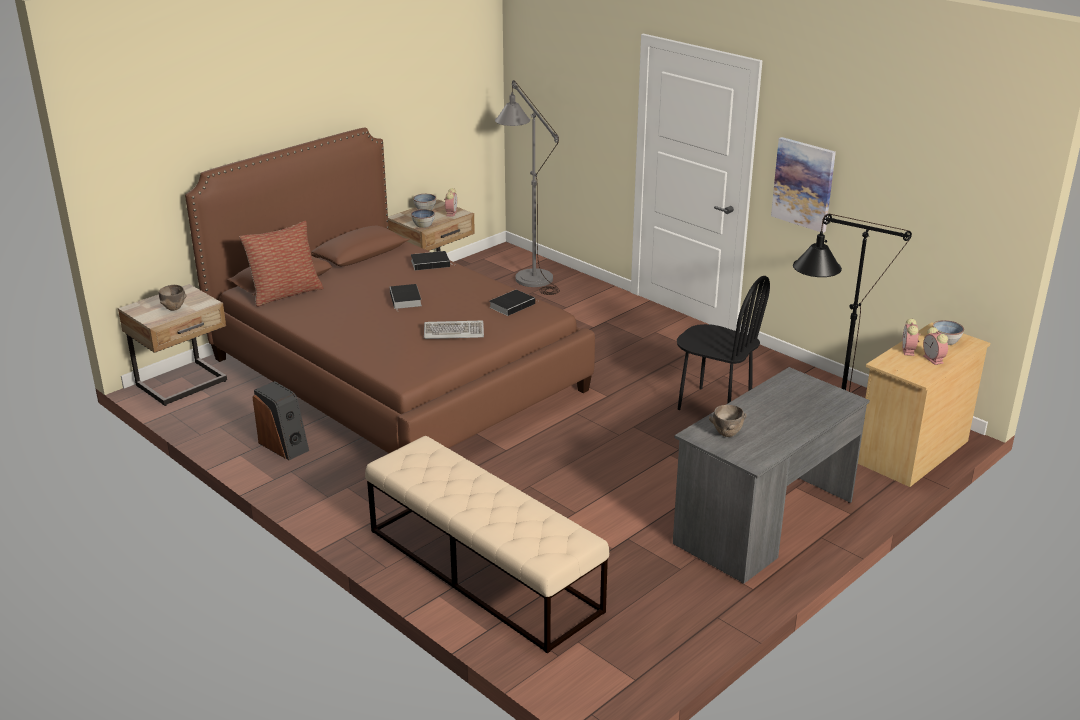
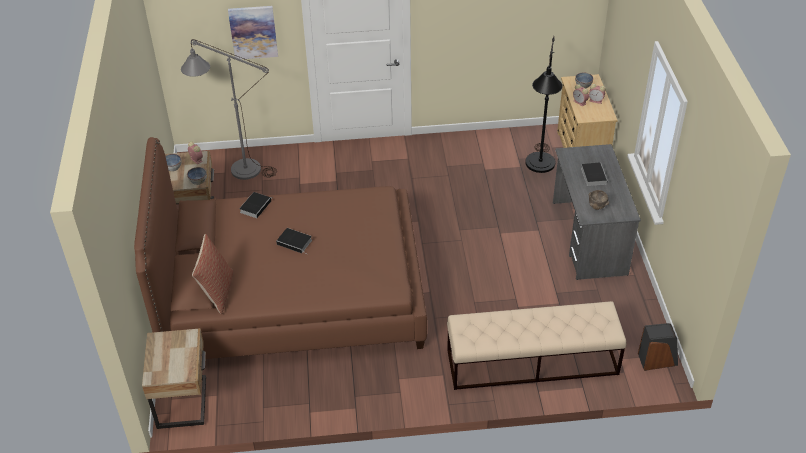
camera: 50 degrees left, 15 degrees up
(173, 309) = (180, 356): brown bowl -> none
(284, 446) = (322, 386): speaker -> speaker (657, 360)
(454, 332) = (363, 243): keyboard -> none
(512, 305) = (355, 202): book -> book (593, 175)
(714, 406) = (472, 188): black chair -> none
(803, 184) = (453, 28): picture -> picture (253, 32)

